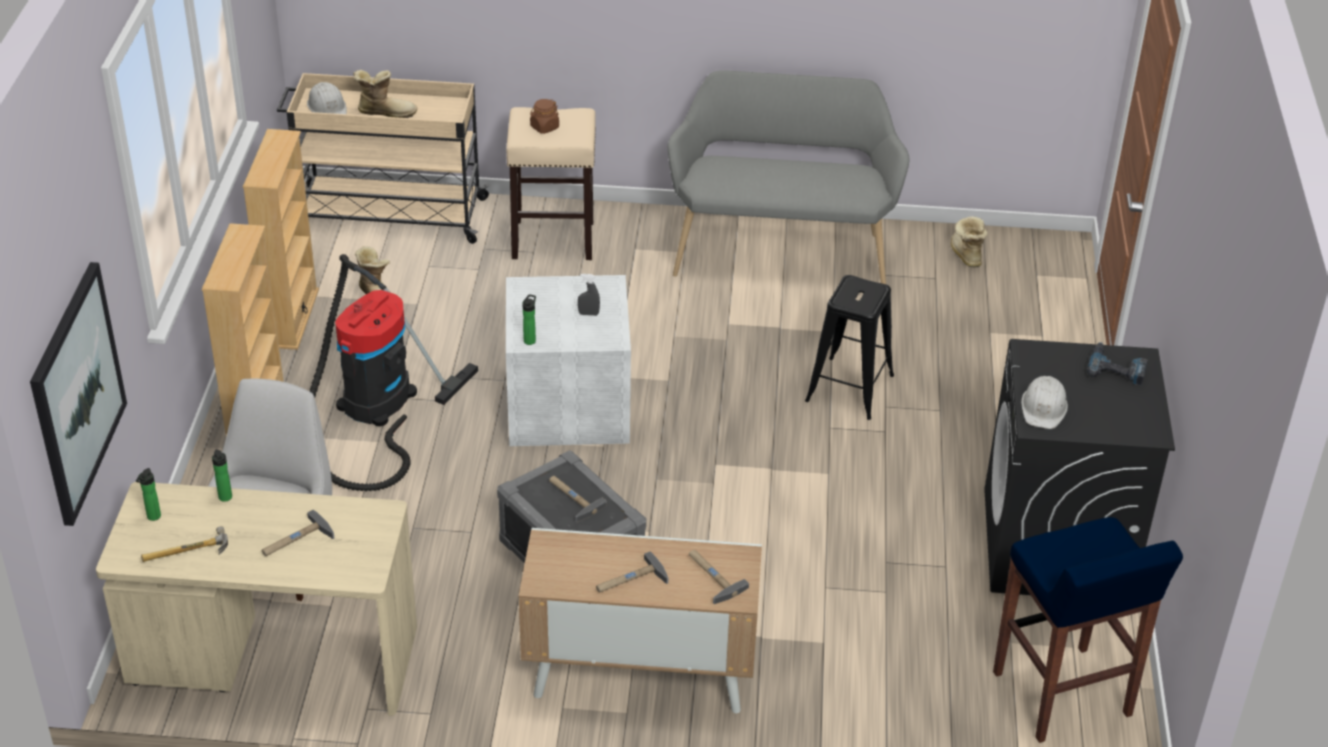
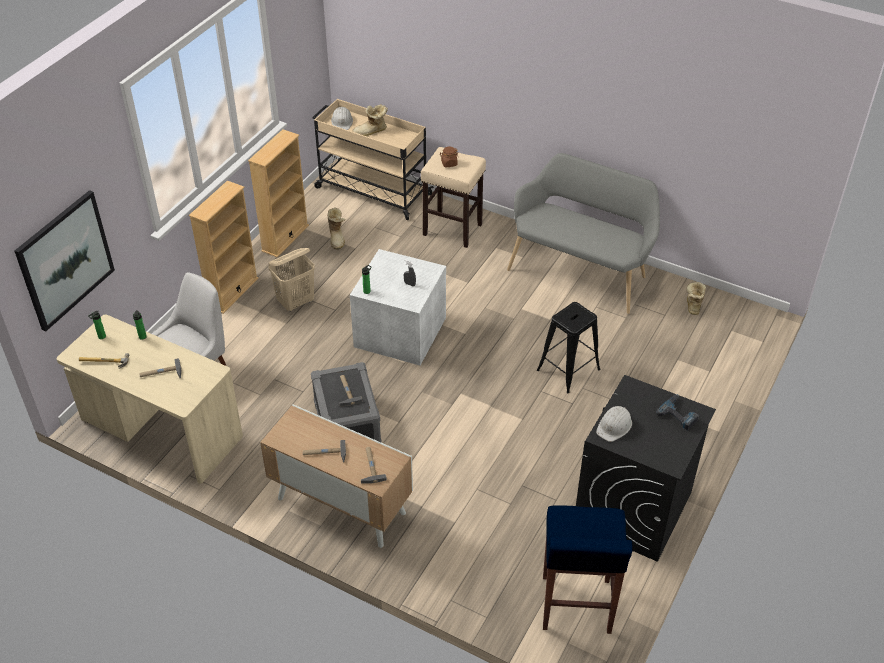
camera: 25 degrees right, 5 degrees up
(373, 407) = (296, 302): vacuum cleaner -> beige laundry basket
(385, 112) = (371, 132): boot -> boot turned 135 degrees clockwise

